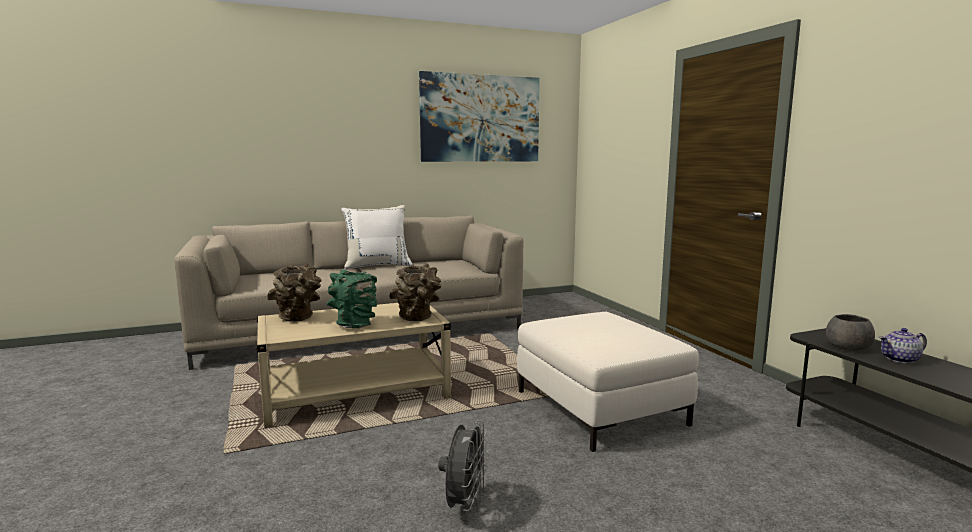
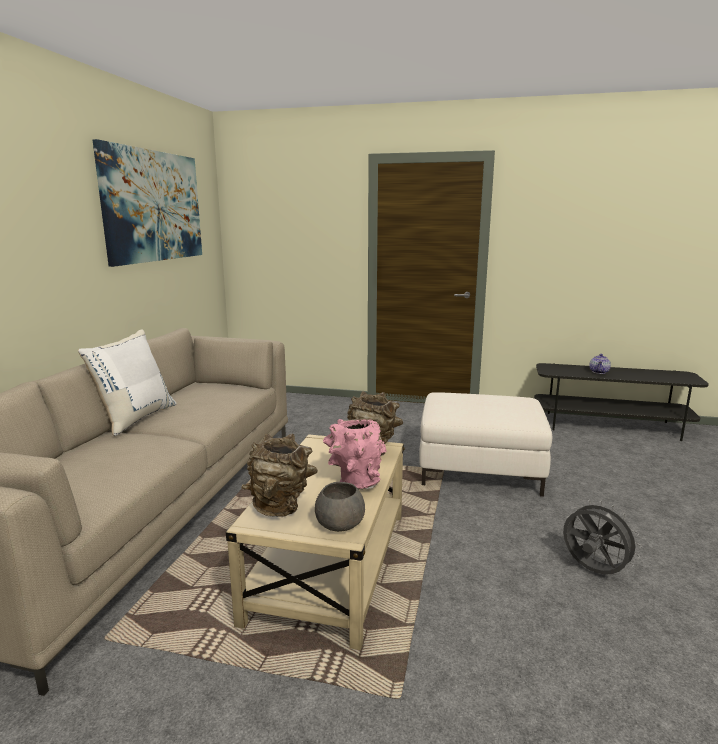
camera: 55 degrees left, 5 degrees up
(354, 325) = (354, 483): green vase -> pink vase
(847, 347) = (573, 372): grey bowl -> grey bowl (339, 524)

